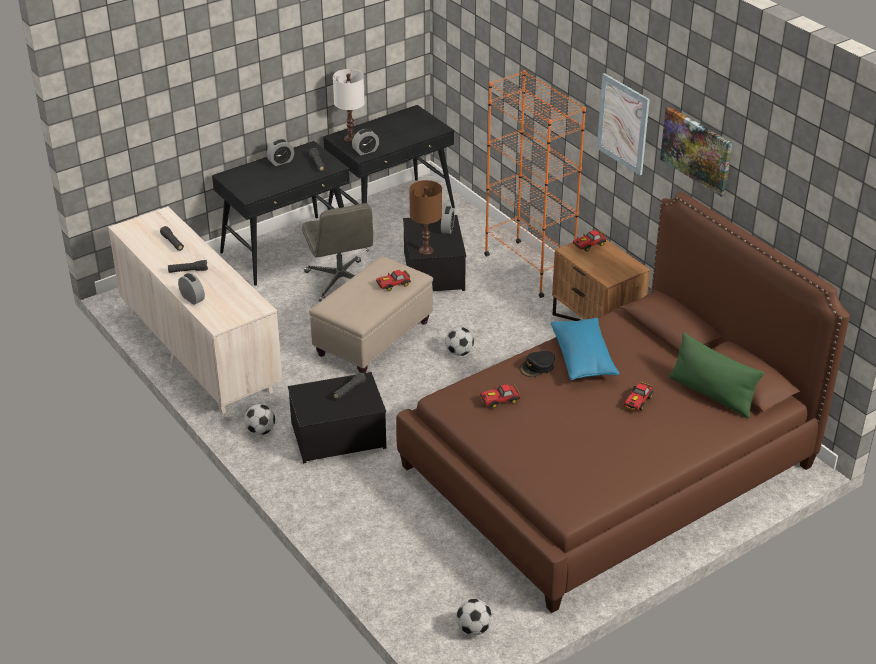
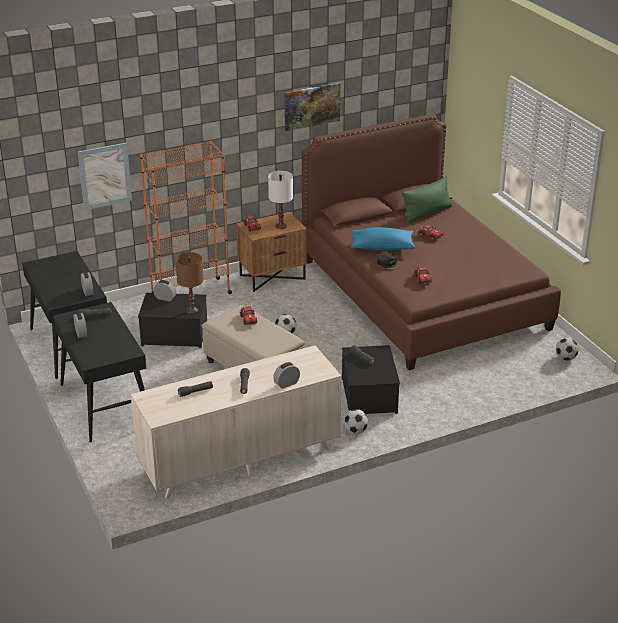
camera: 80 degrees left, 5 degrees down
(341, 282) = (169, 380): grey office chair -> none
(350, 138) = (61, 297): white table lamp -> white table lamp (281, 226)
(623, 124) = (244, 131): picture -> picture (105, 176)

